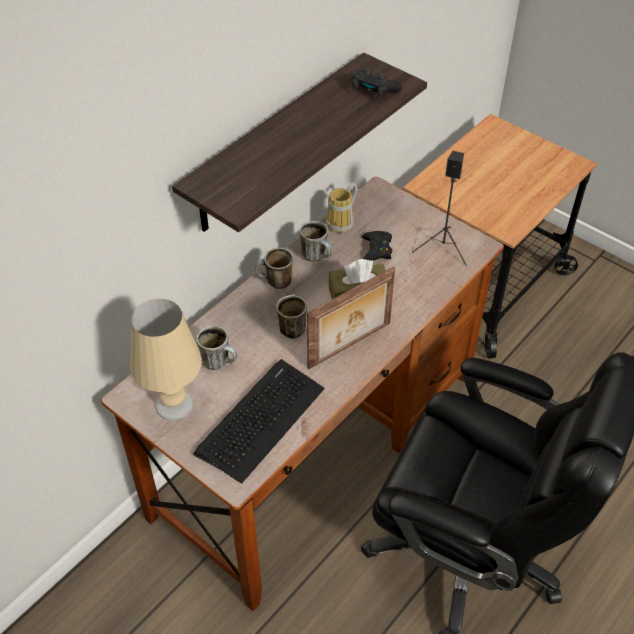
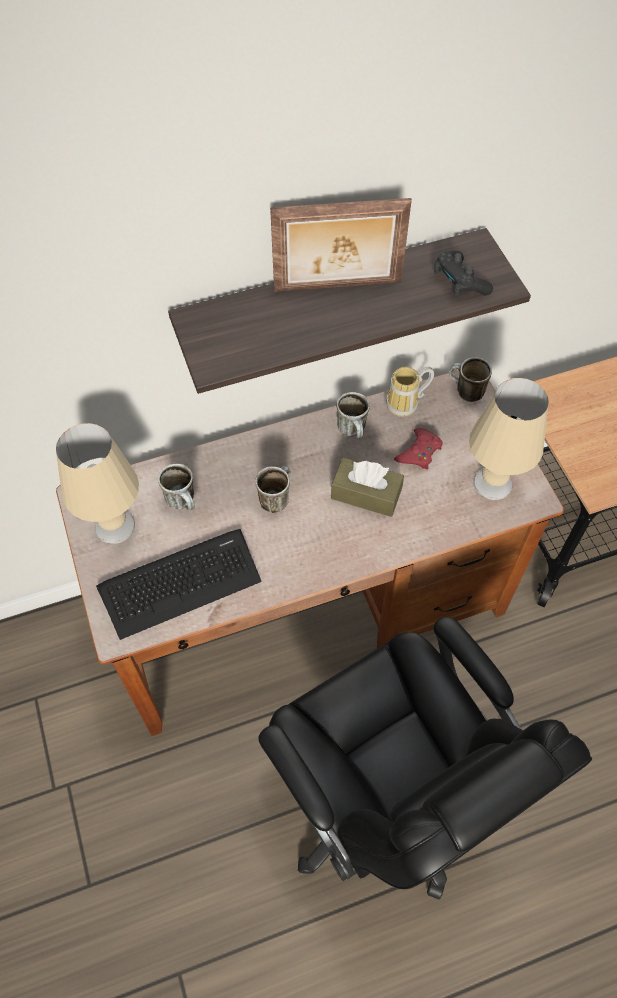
camera: 30 degrees right, 10 degrees up
(275, 283) = (292, 442): mug -> mug (465, 392)
(350, 346) = (318, 548): picture frame -> picture frame (338, 287)
(376, 250) = (419, 452): black game controller -> red game controller
(443, 248) = (493, 483): black speaker -> beige table lamp

